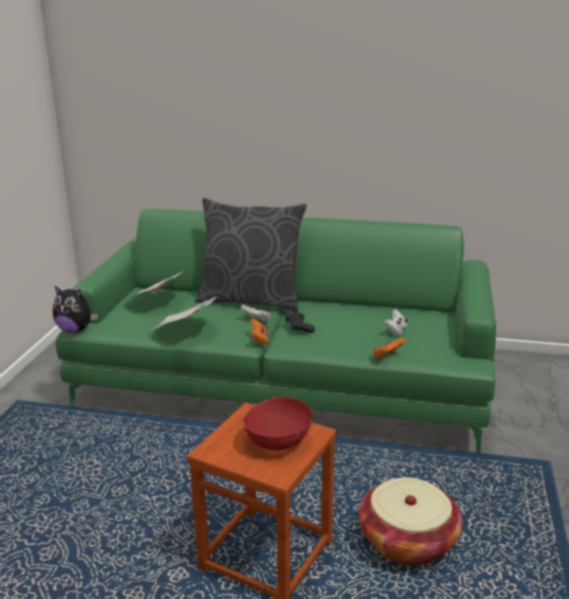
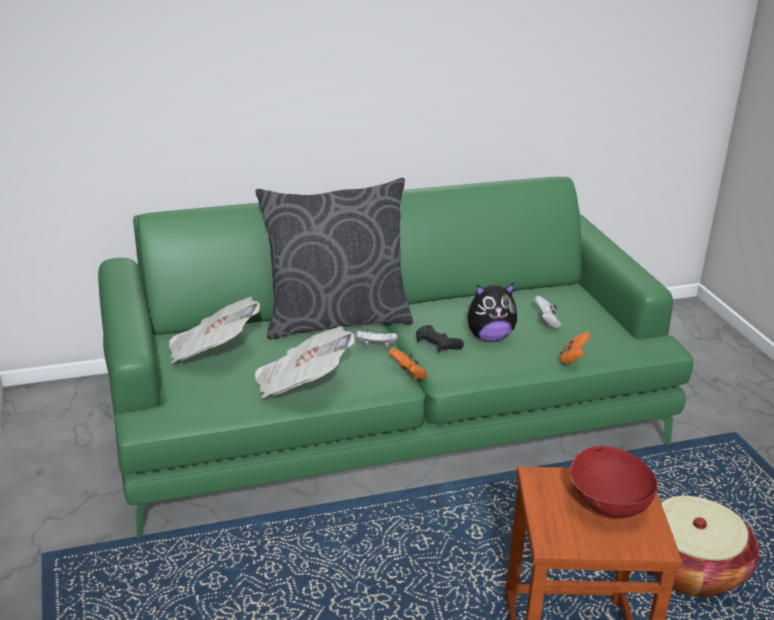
camera: 30 degrees left, 5 degrees up
(75, 330) = (143, 424): plush toy -> plush toy (489, 337)

